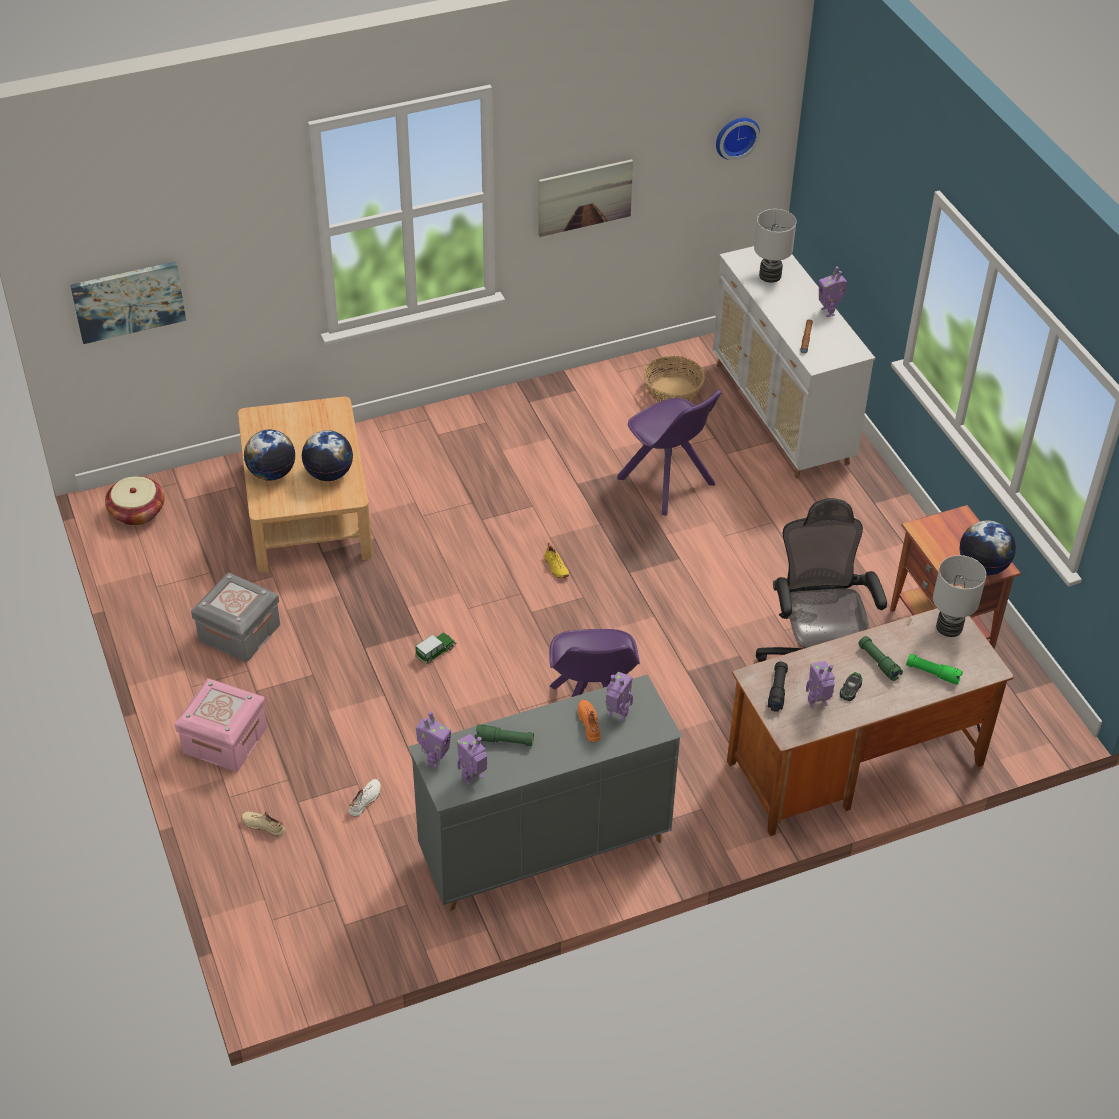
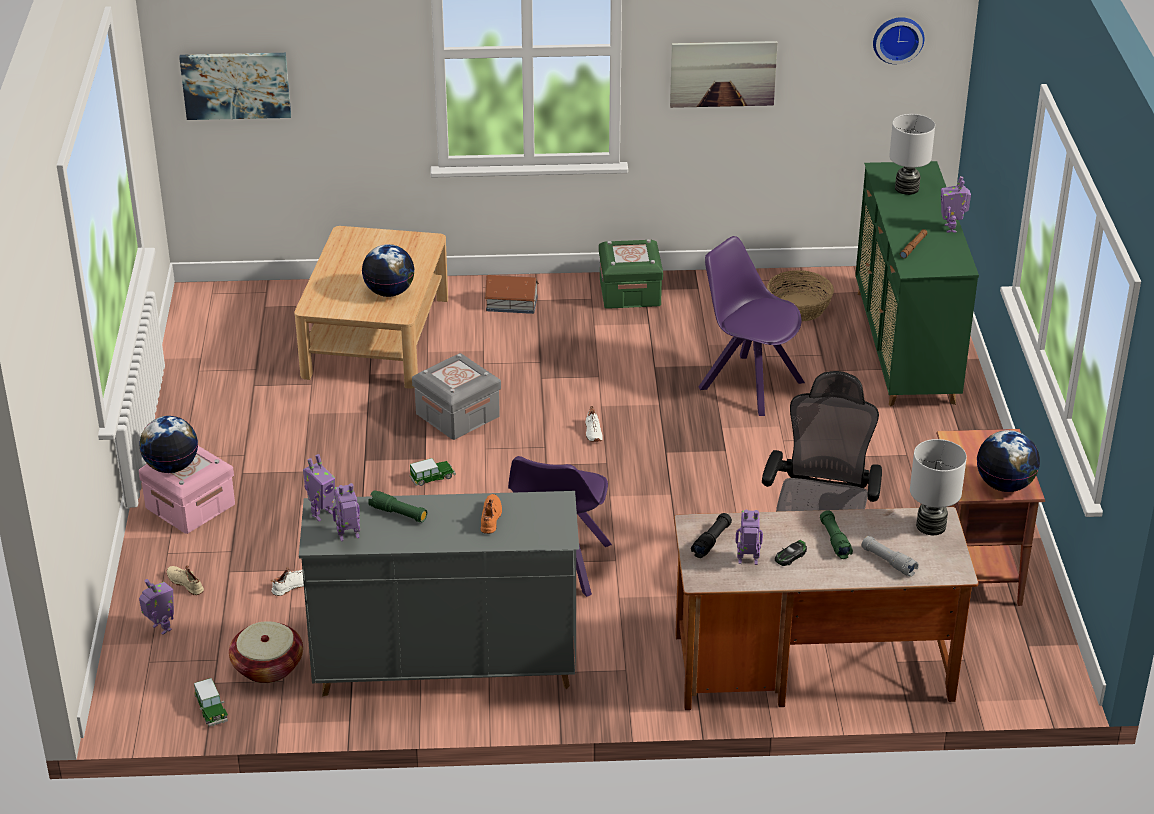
camera: 20 degrees right, 10 degrees down
(137, 512) = (216, 308): basket -> basket (267, 667)
(239, 632) = (254, 423): grey storage box -> grey storage box (457, 415)
(272, 473) = (335, 281): globe -> globe (172, 467)
(356, 955) = (211, 710): none -> toy car
(415, 444) = (511, 303): none -> toy house
(517, 408) = (630, 293): none -> green storage box
(555, 567) = (592, 432): yellow shoe -> white shoe
(617, 715) = (522, 517): toy robot -> toy robot (161, 628)
(667, 483) = (749, 384): purple chair -> purple chair turned 150 degrees clockwise
(781, 413) = (905, 347): white cabinet -> green cabinet
(932, 673) = (888, 562): green flashlight -> grey flashlight

